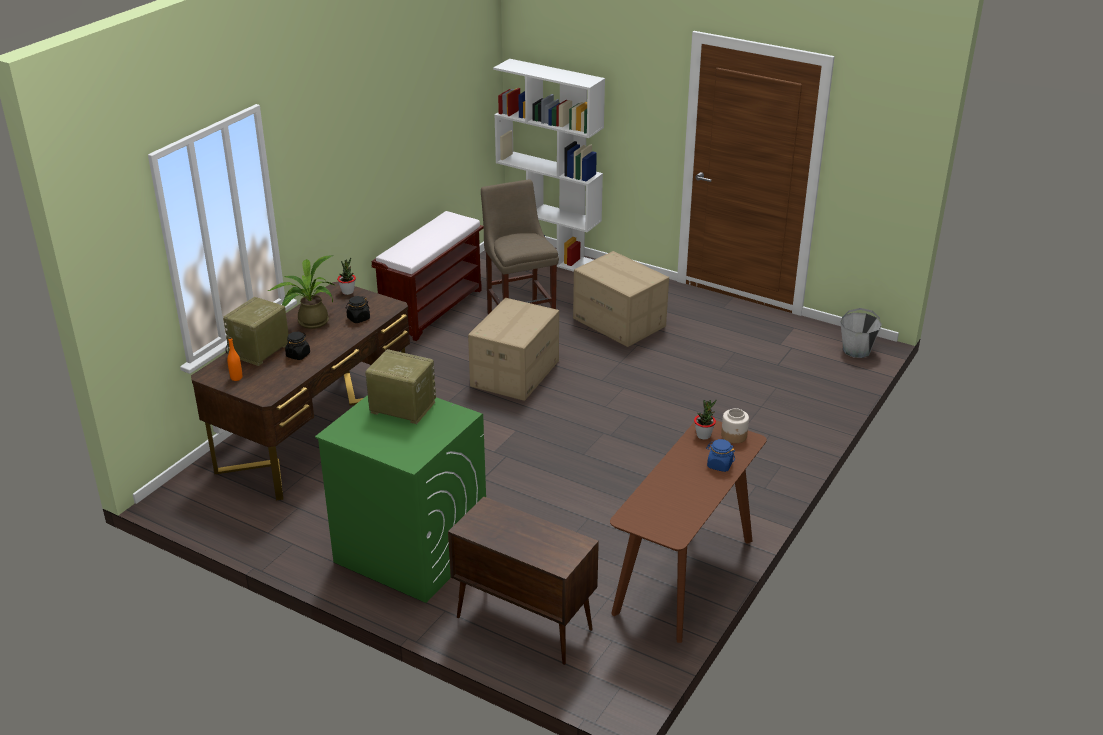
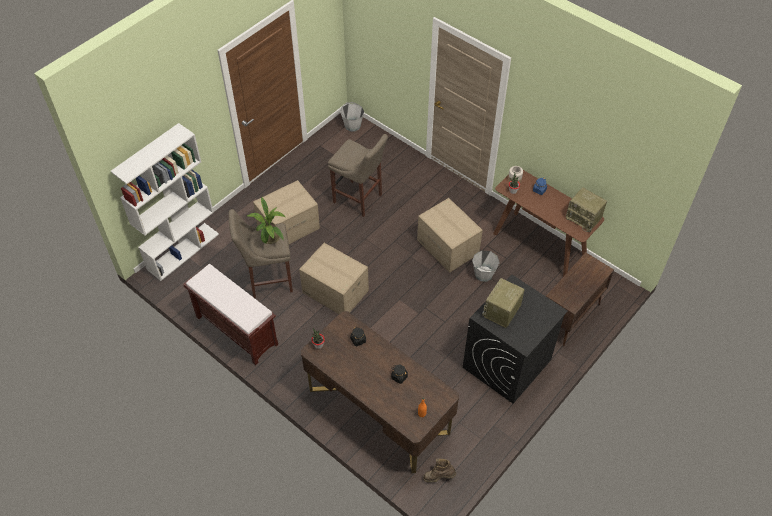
camera: 80 degrees left, 20 degrees up
(206, 496) = (439, 477): none -> brown boot
(259, 351) = (389, 400): radio -> radio (584, 218)
(309, 322) = (356, 370): potted plant -> potted plant (270, 239)
(410, 550) = (506, 364): green washing machine -> black washing machine
(592, 512) = (483, 274): none -> grey bucket
(638, 469) = (448, 246): none -> cardboard box
(700, 374) = (359, 200): none -> beige stool

